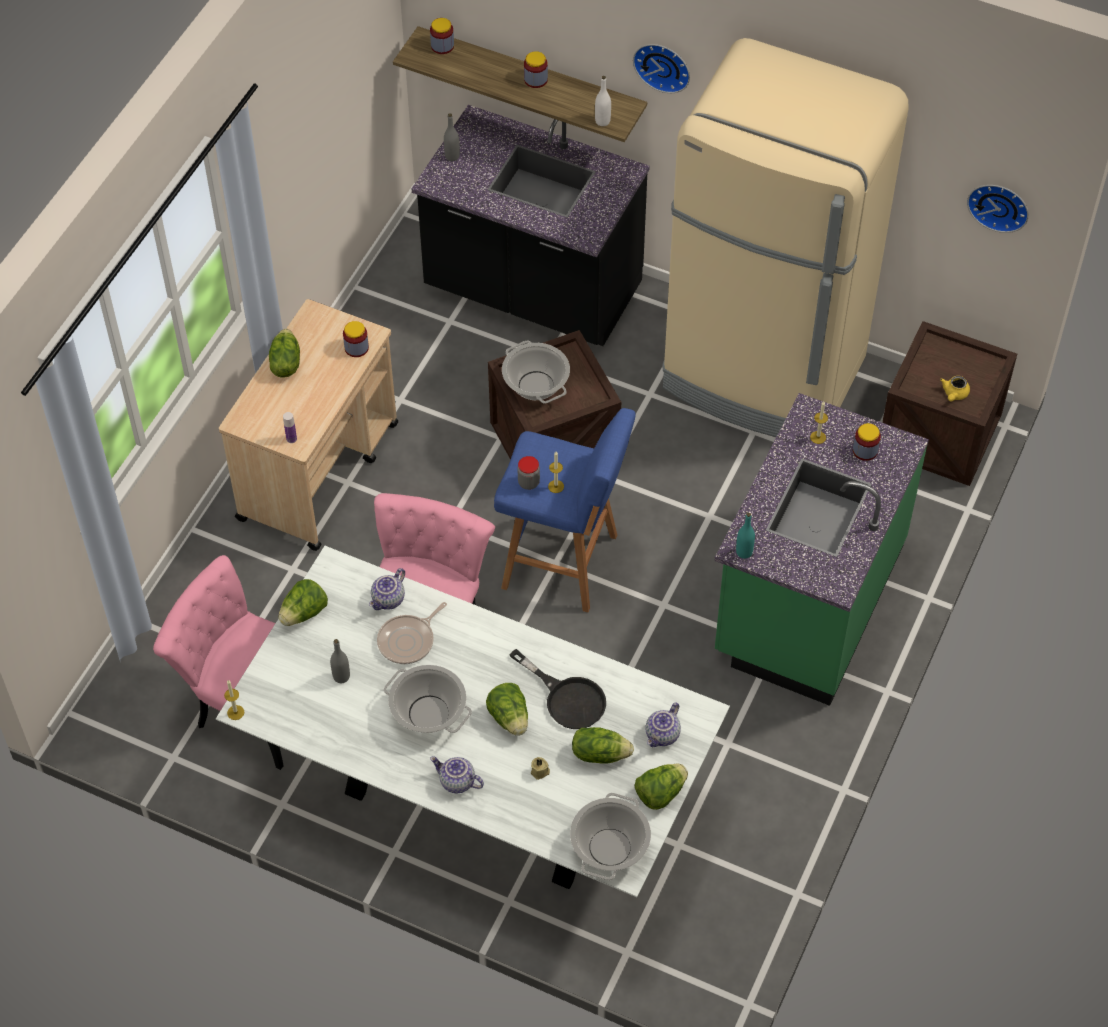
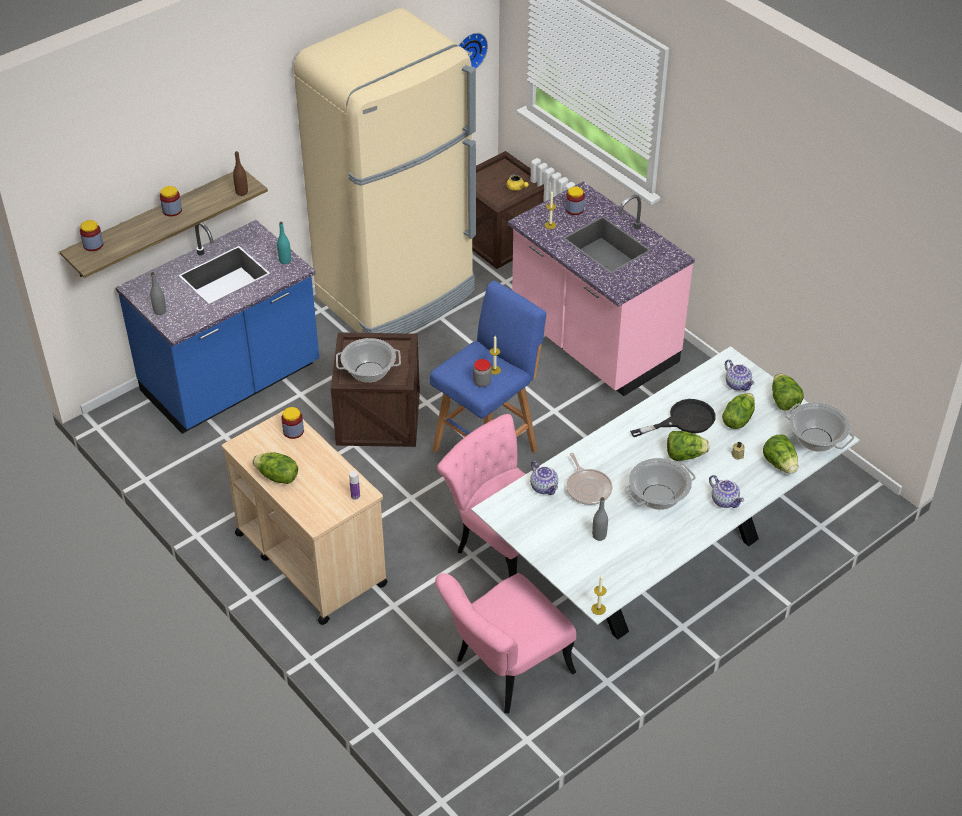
camera: 65 degrees left, 10 degrees down
(304, 613) = (528, 539): lettuce -> lettuce (780, 464)
(456, 782) = (725, 501): teapot -> teapot turned 90 degrees counterclockwise
(532, 290) = (232, 381): black counter -> blue counter
(602, 121) = (242, 192): white bottle -> brown bottle
(663, 65) = (247, 125): wall clock -> none
(744, 552) = (623, 288): turquoise bottle -> turquoise bottle (285, 260)
(806, 601) = (593, 342): green counter -> pink counter

